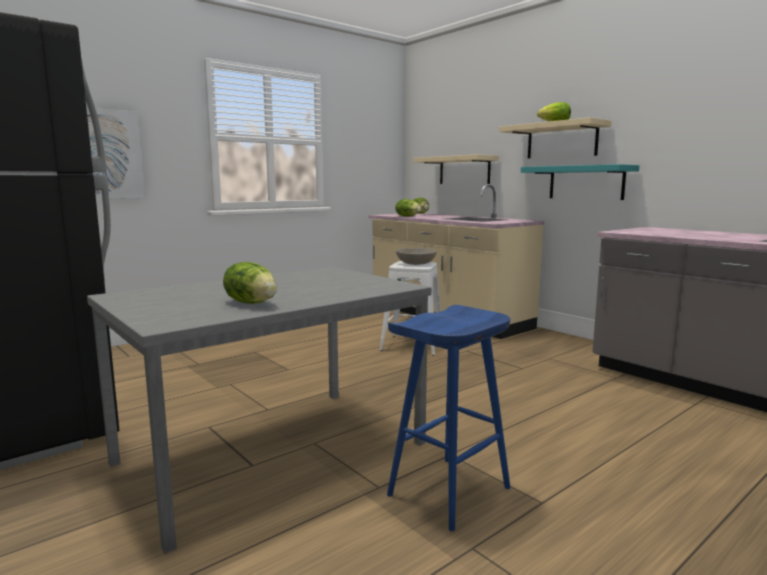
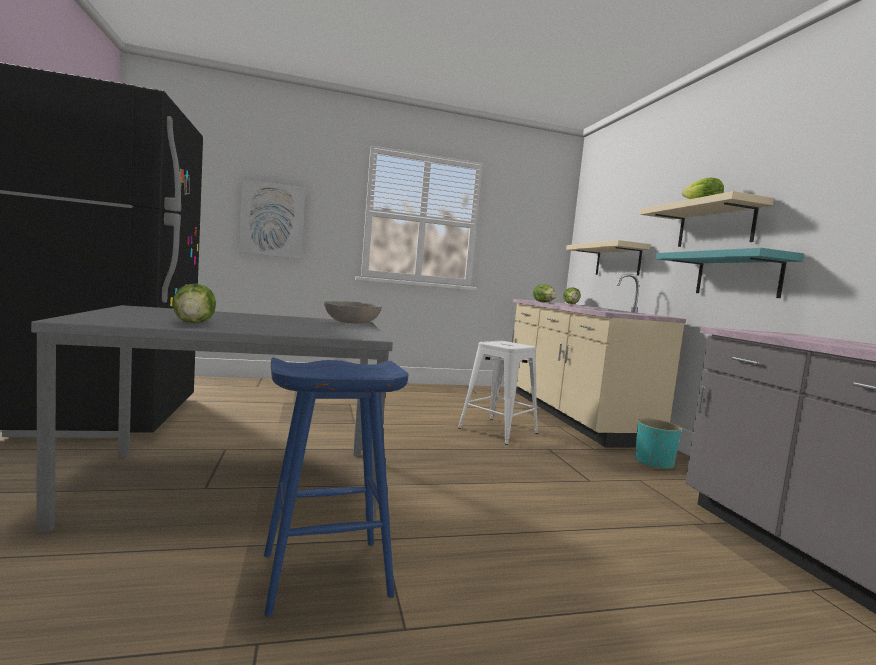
camera: 25 degrees right, 5 degrees down
(415, 263) = (510, 344): grey bowl -> grey bowl (351, 322)
(544, 343) = (654, 463): none -> turquoise planter

